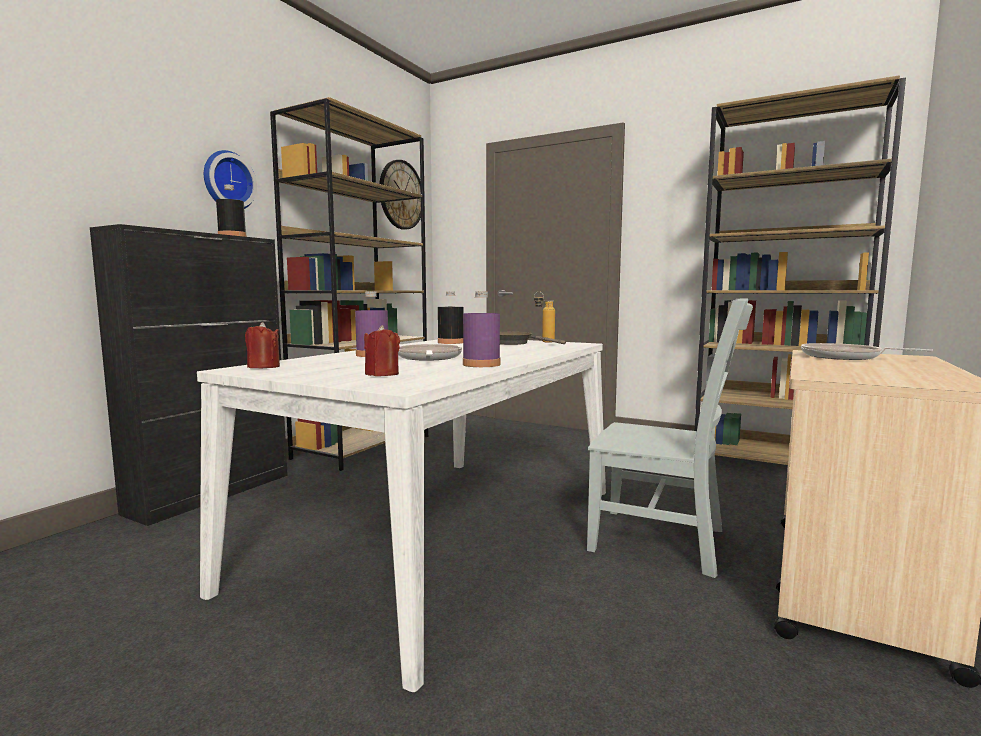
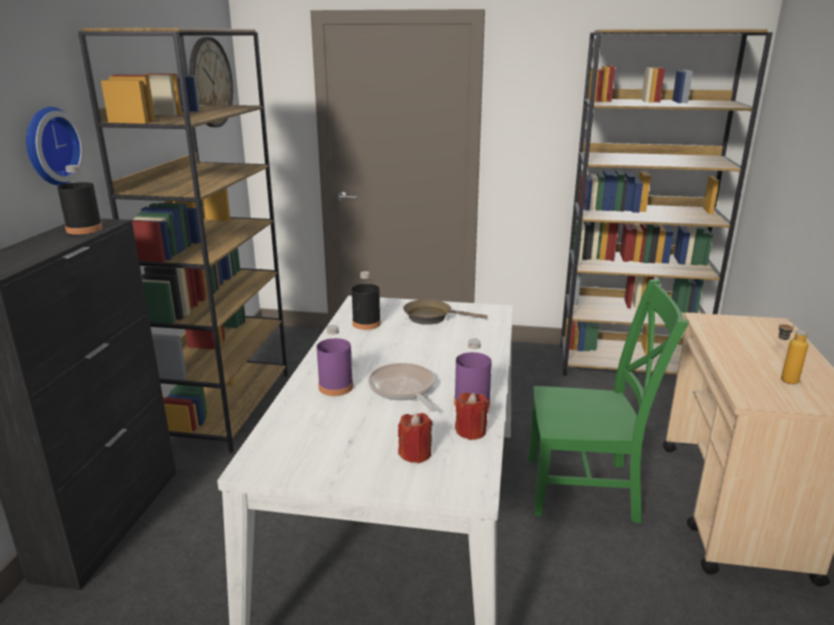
camera: 20 degrees left, 15 degrees up
(263, 367) = (272, 452): red candle -> red candle (471, 431)
(543, 341) = (454, 307): bottle -> bottle (782, 380)
(664, 542) = (587, 489): grey chair -> green chair
(845, 357) = (735, 334): frying pan -> none

